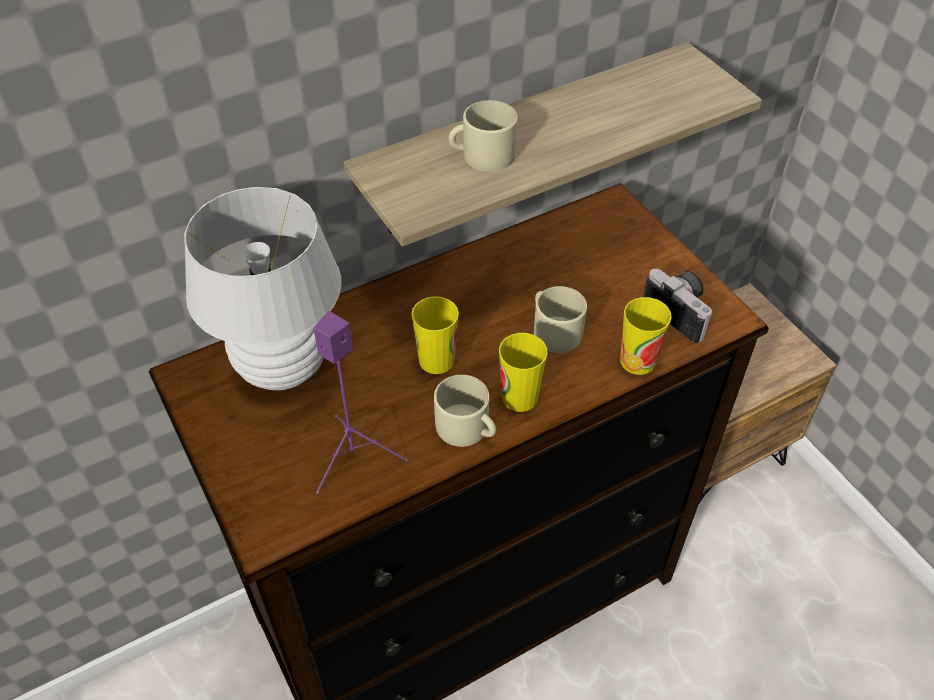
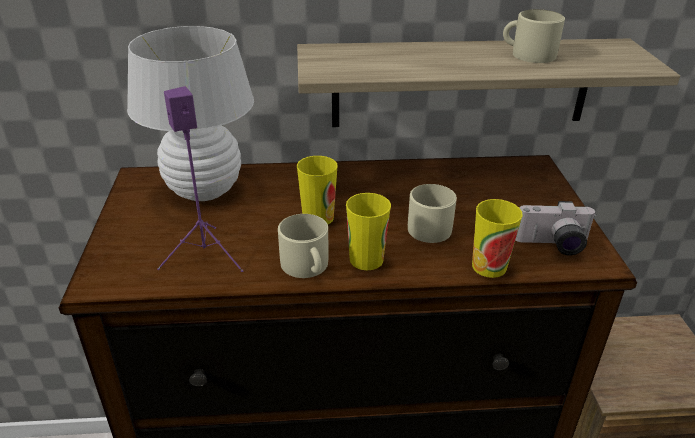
camera: 25 degrees right, 15 degrees down
(482, 155) = (402, 58): beige mug -> beige mug (528, 54)
(681, 312) = (553, 245): camera -> camera turned 105 degrees clockwise

